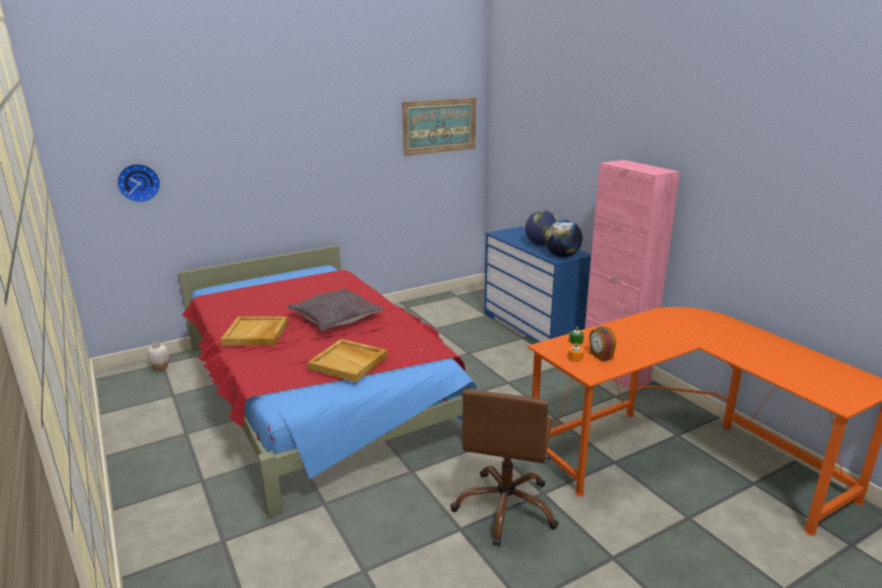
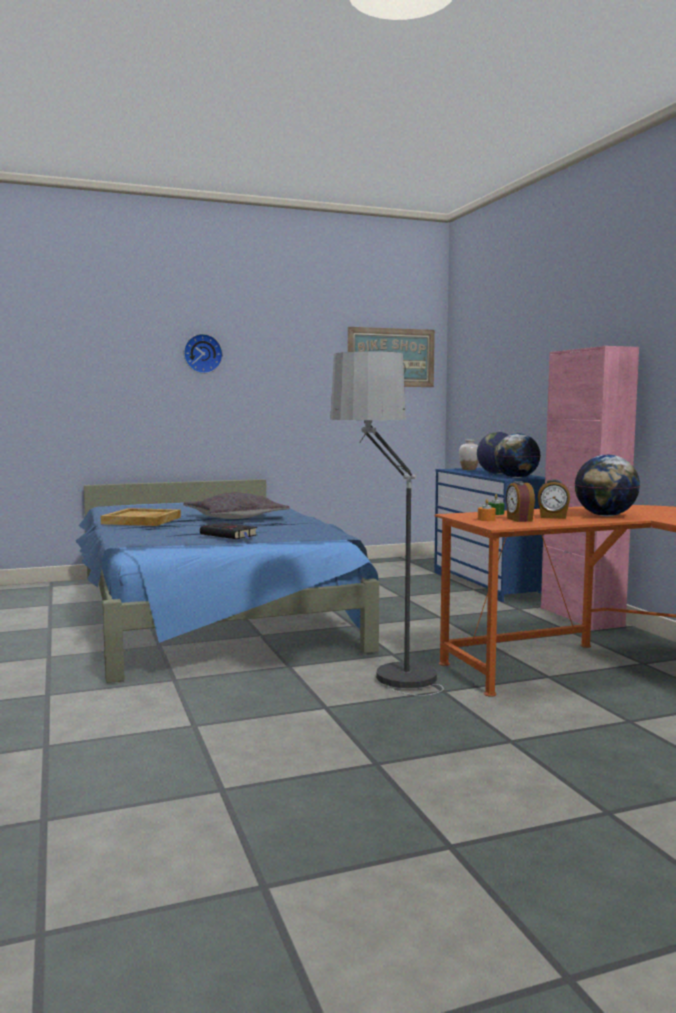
camera: 10 degrees right, 15 degrees down
(138, 182) = (55, 382): wall clock -> wall clock (202, 353)
(160, 368) = (48, 588): white vase -> white vase (469, 469)
(317, 391) = (208, 610): red bed -> blue bed
(349, 362) = (230, 535): beige tray -> black book
(506, 507) = (390, 697): brown office chair -> floor lamp
(624, 347) = (553, 517): none -> alarm clock
(661, 339) = (605, 515): none -> globe

